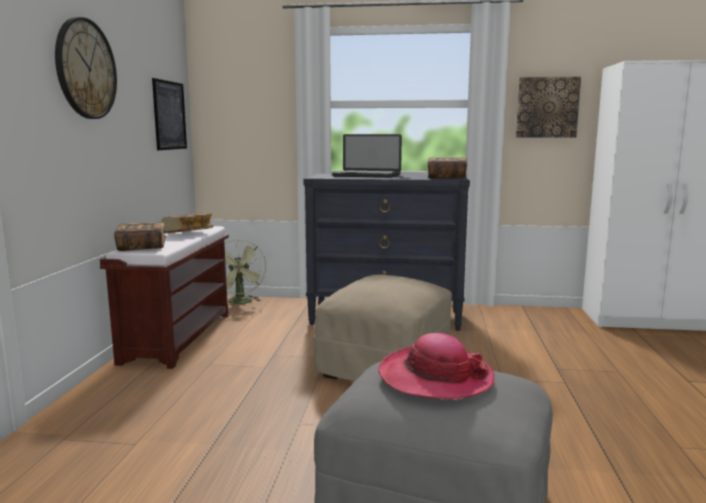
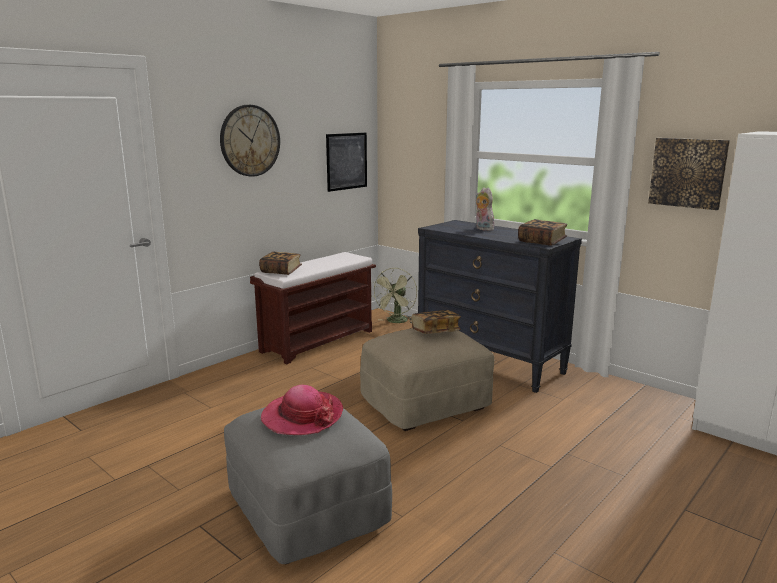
camera: 35 degrees right, 5 degrees up
(188, 233) = (333, 261): book -> book (435, 332)
(366, 175) = (482, 229): laptop -> plush toy

